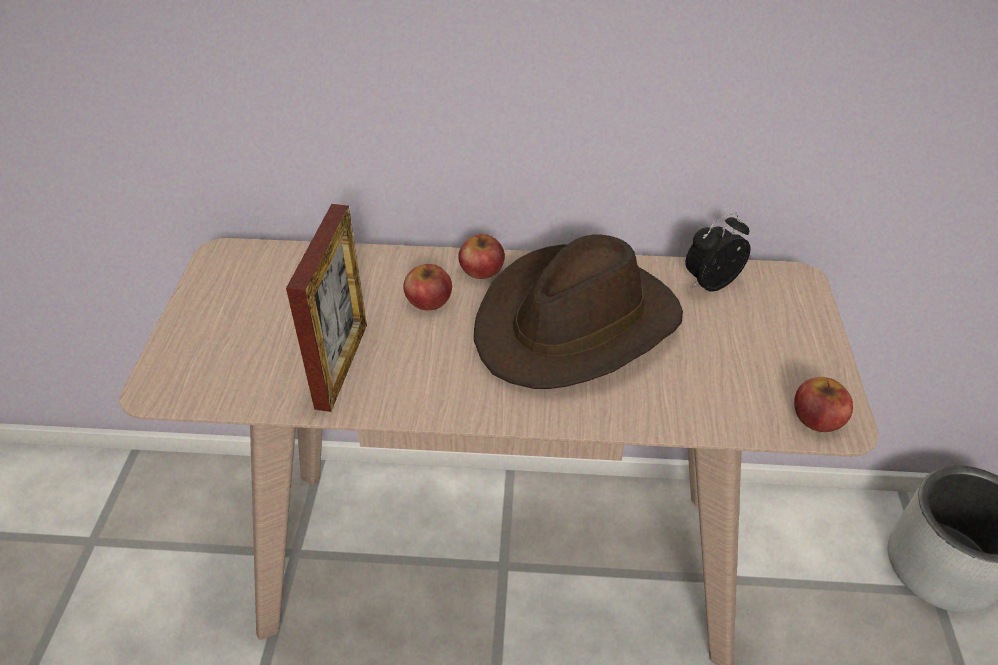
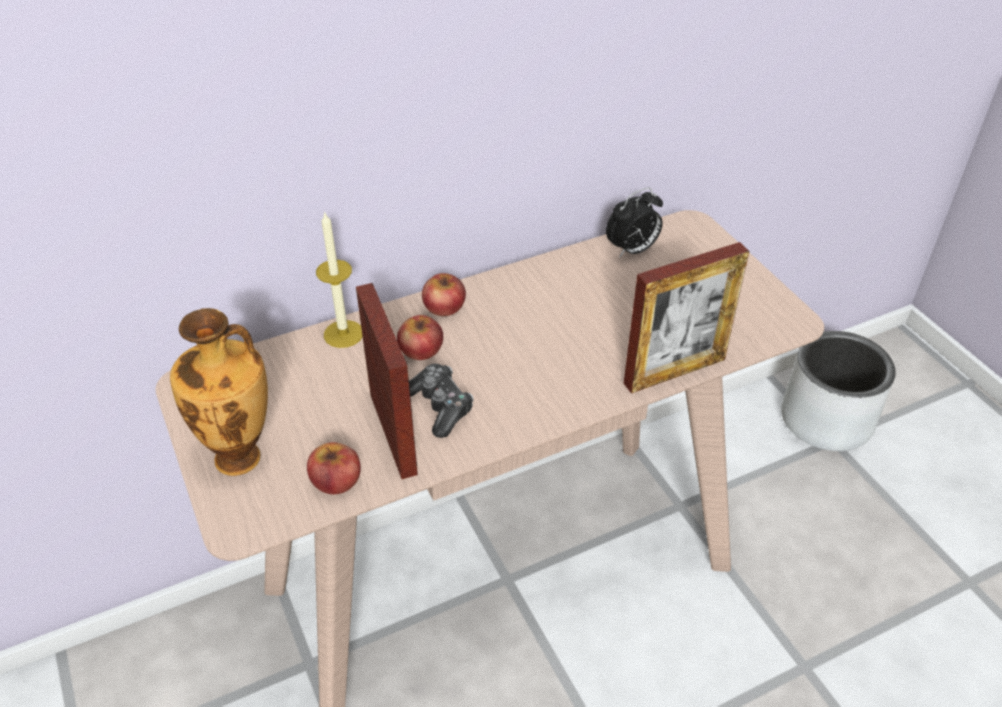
camera: 30 degrees left, 0 degrees up
(207, 332) = (241, 458): none -> vase
(375, 260) = (343, 334): none -> candle
(402, 358) = (440, 406): none -> game controller
(576, 324) = (557, 322): brown hat -> none
(658, 421) = (674, 371): none -> picture frame
(710, 283) = (632, 250): alarm clock -> alarm clock turned 150 degrees counterclockwise
(817, 417) = (776, 322): apple -> apple (336, 480)

